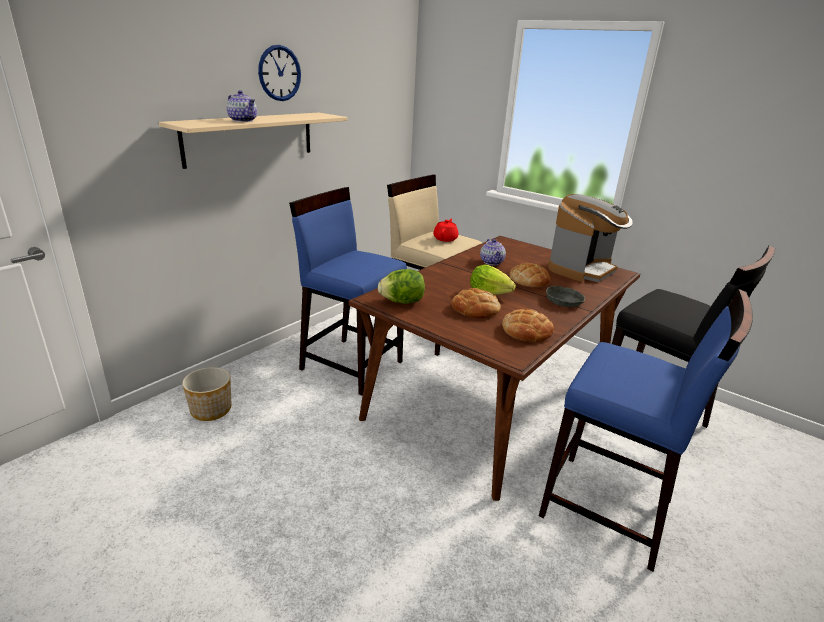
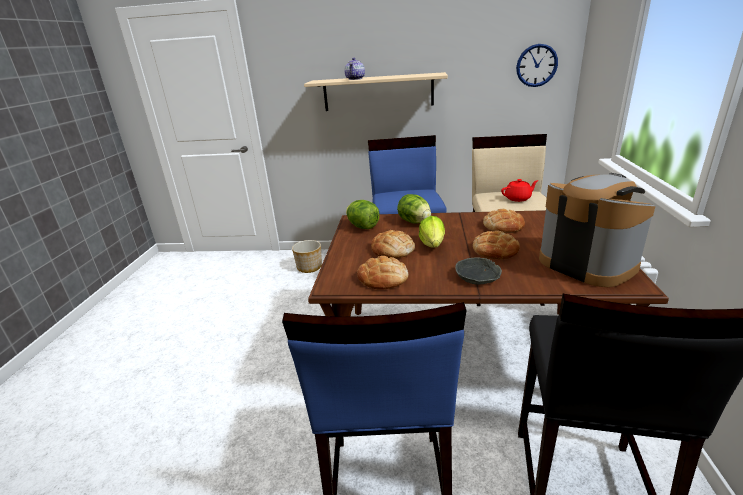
camera: 60 degrees right, 0 degrees up
(279, 73) = (406, 42): wall clock -> wall clock (536, 65)
(431, 281) = (414, 222): none -> lettuce
(491, 262) = (503, 226): teapot -> bread
(582, 269) = (586, 263): coffee machine -> coffee machine turned 135 degrees counterclockwise

